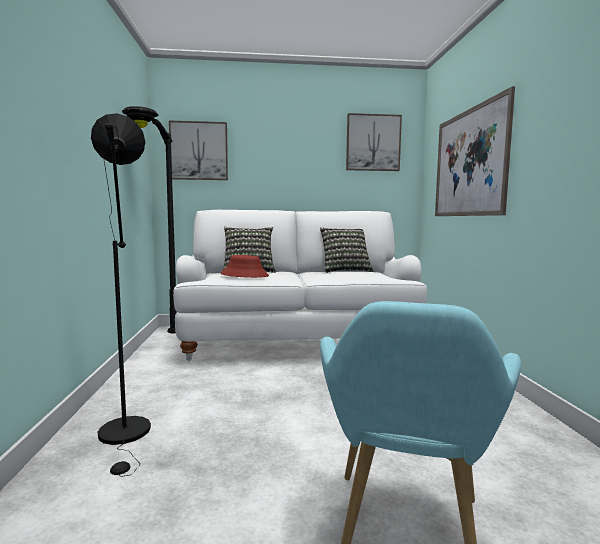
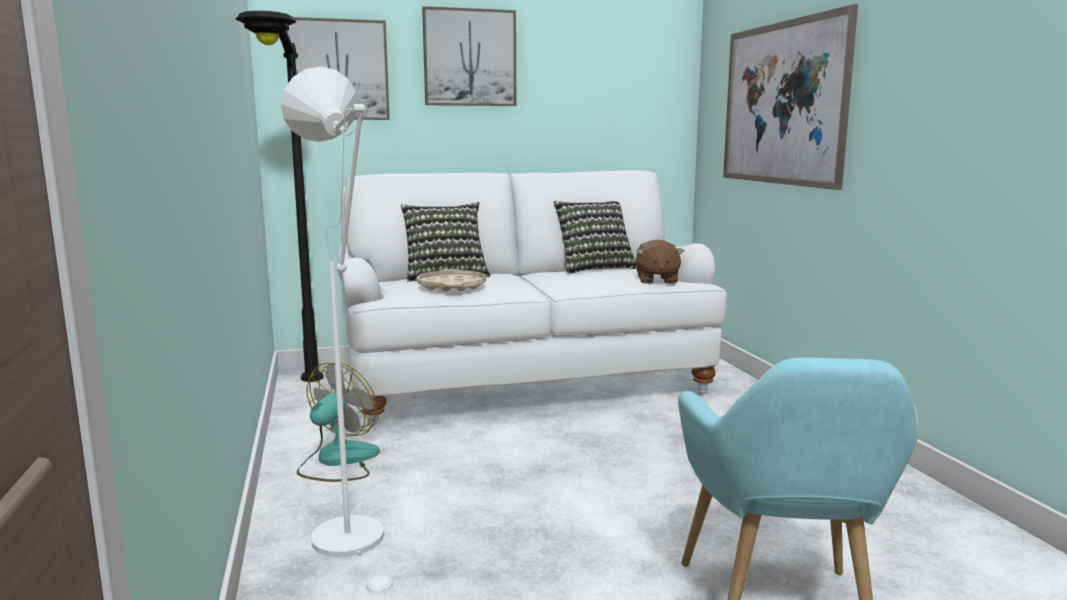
camera: 10 degrees left, 5 degrees up
(126, 436) = (355, 543): black floor lamp -> white floor lamp
(154, 380) = (338, 461): none -> fan
(244, 275) = (452, 286): red hat -> beige tray
(373, 143) = (623, 56): picture -> picture (469, 58)
(380, 277) = (656, 280): none -> brown plush toy

